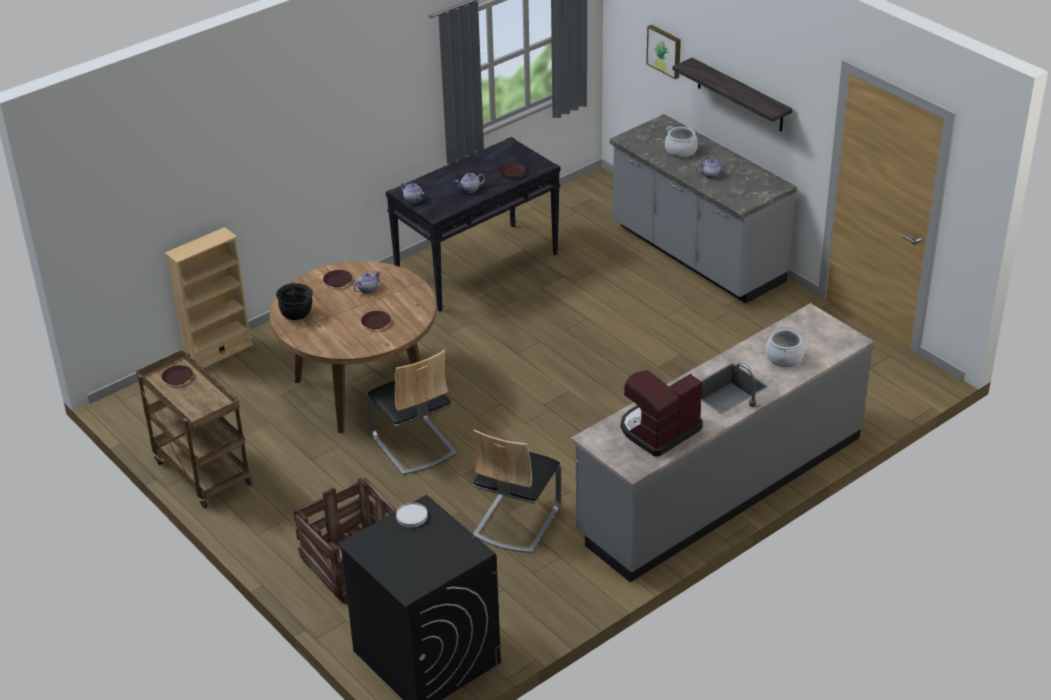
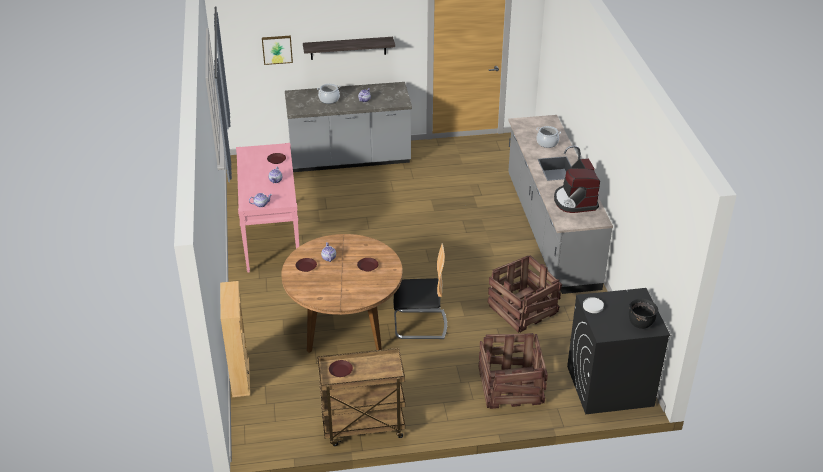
camera: 60 degrees left, 0 degrees up
(296, 314) = (325, 295): black cooking pot -> black cooking pot (640, 323)
(477, 266) = (271, 236): black console table -> pink console table
(516, 521) = (522, 310): chair -> crate

